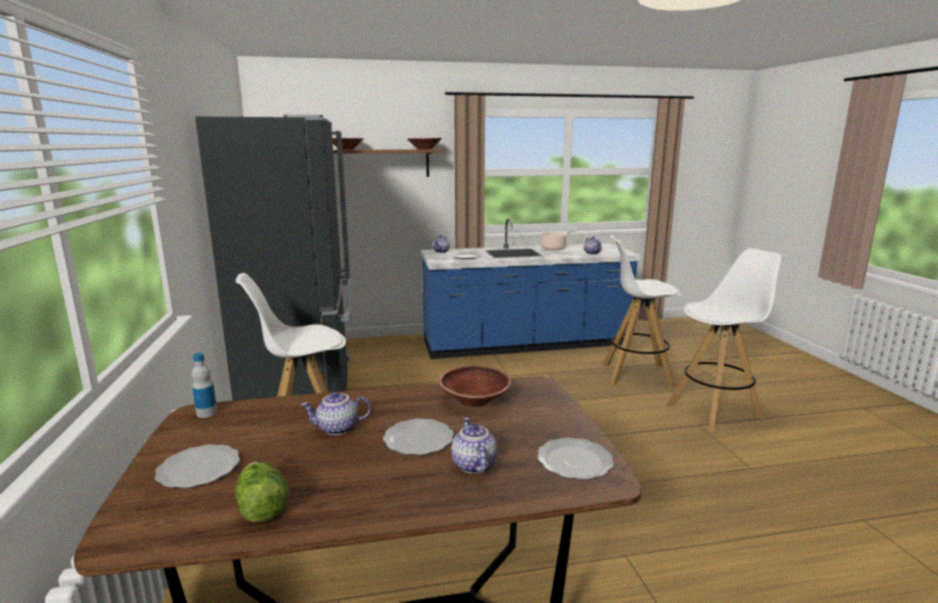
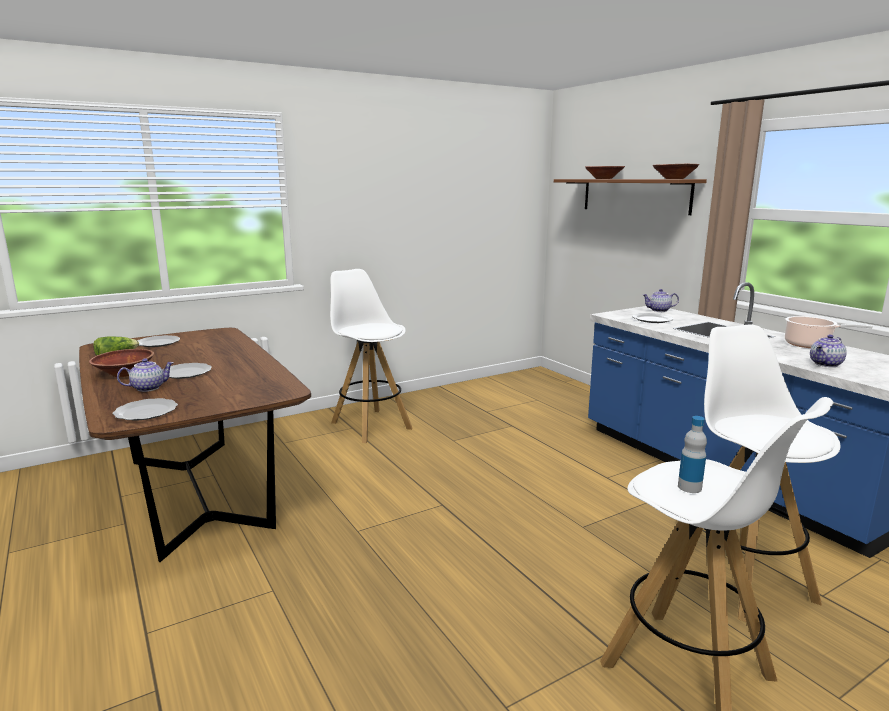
camera: 70 degrees right, 0 degrees up
(207, 413) = (224, 332): bottle -> bottle (689, 487)
(303, 389) = (471, 398): black fridge -> none
(337, 429) = (202, 356): teapot -> none
(474, 400) = (251, 378): brown bowl -> brown bowl (125, 373)

